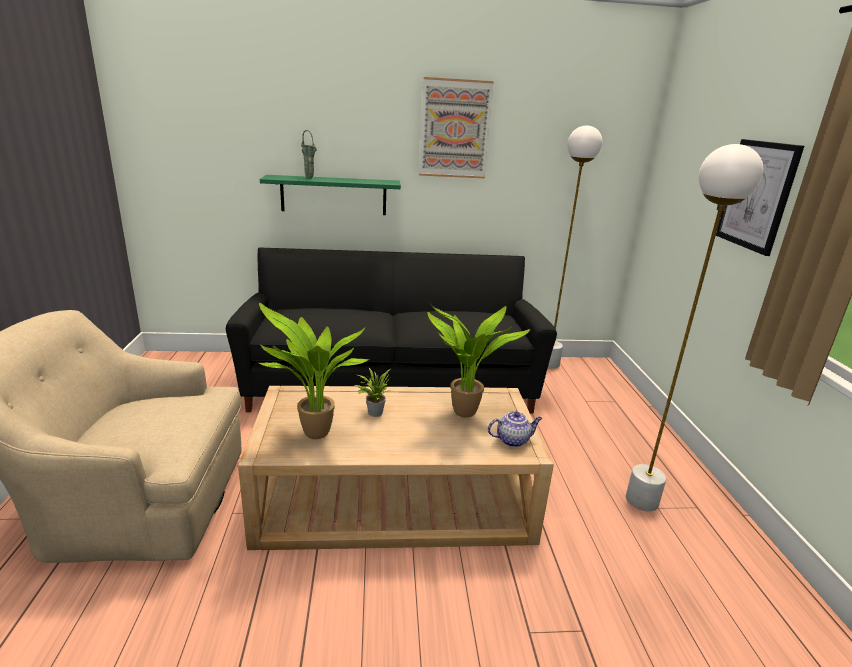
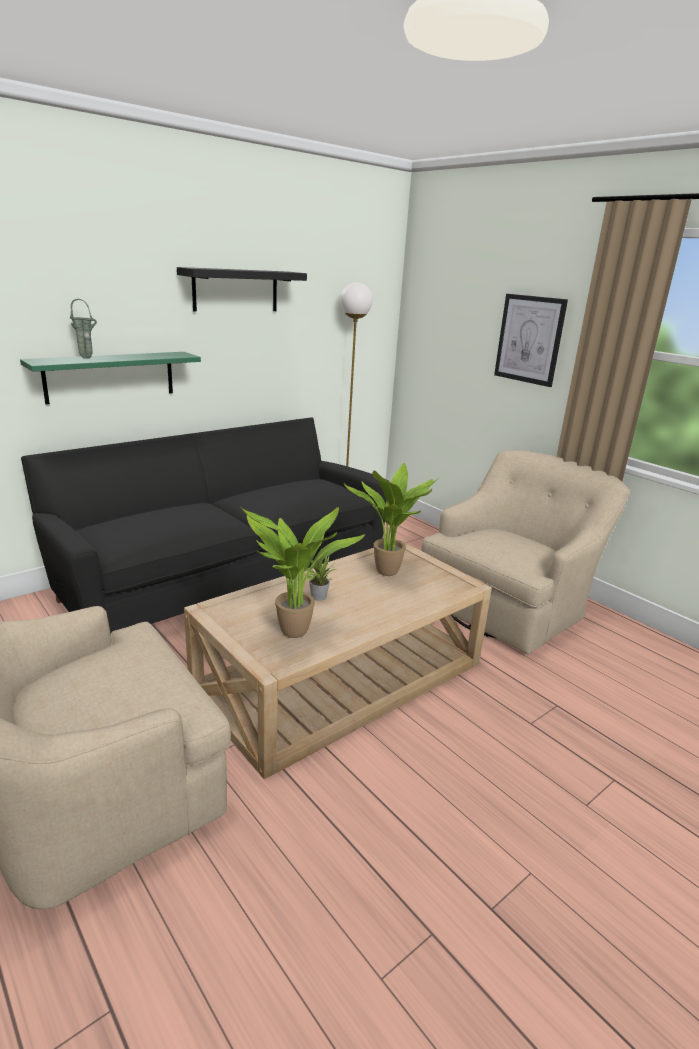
camera: 35 degrees left, 0 degrees up
(455, 129) = (235, 290): picture -> black shelf
(513, 440) = (447, 580): teapot -> none
(642, 501) = (508, 605): white floor lamp -> beige armchair

